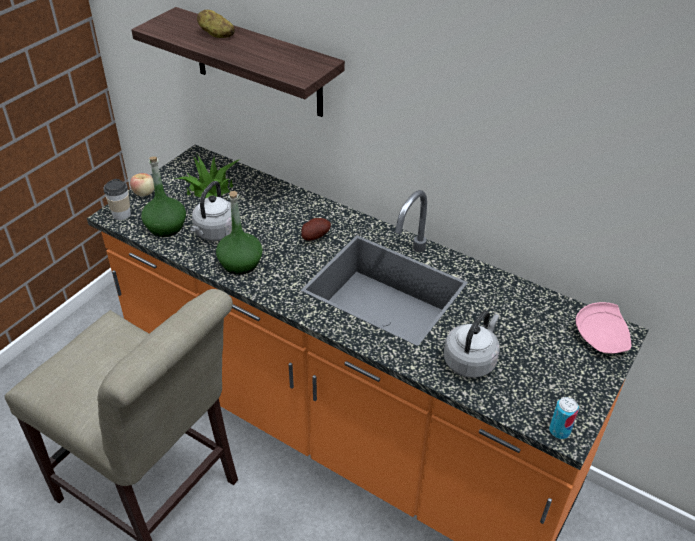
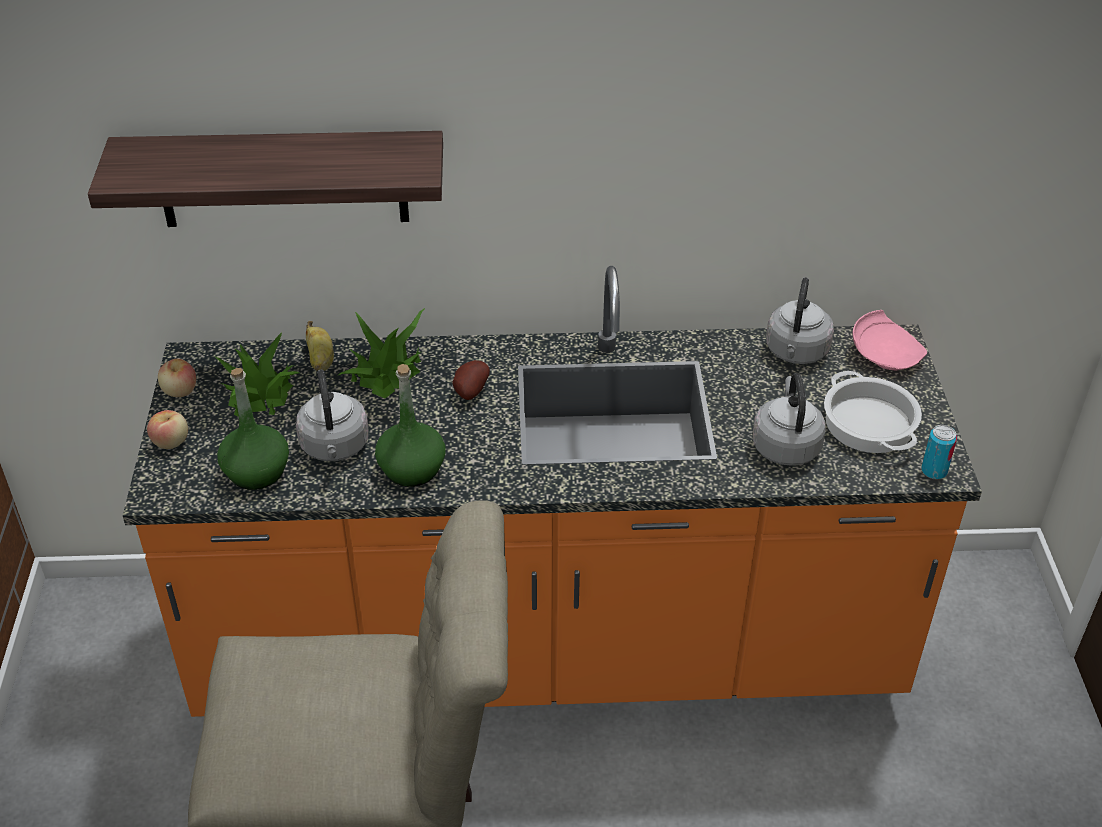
camera: 35 degrees left, 0 degrees up
(121, 214) = (171, 486): cup -> none
(175, 170) = (180, 391): none -> apple
(216, 34) = (227, 157): potato -> none
(256, 185) = (321, 361): none -> banana
(282, 206) = (387, 372): none -> potted plant
(538, 307) = (796, 353): none -> grey kettle
(543, 375) = (868, 423): none -> cooking pot

